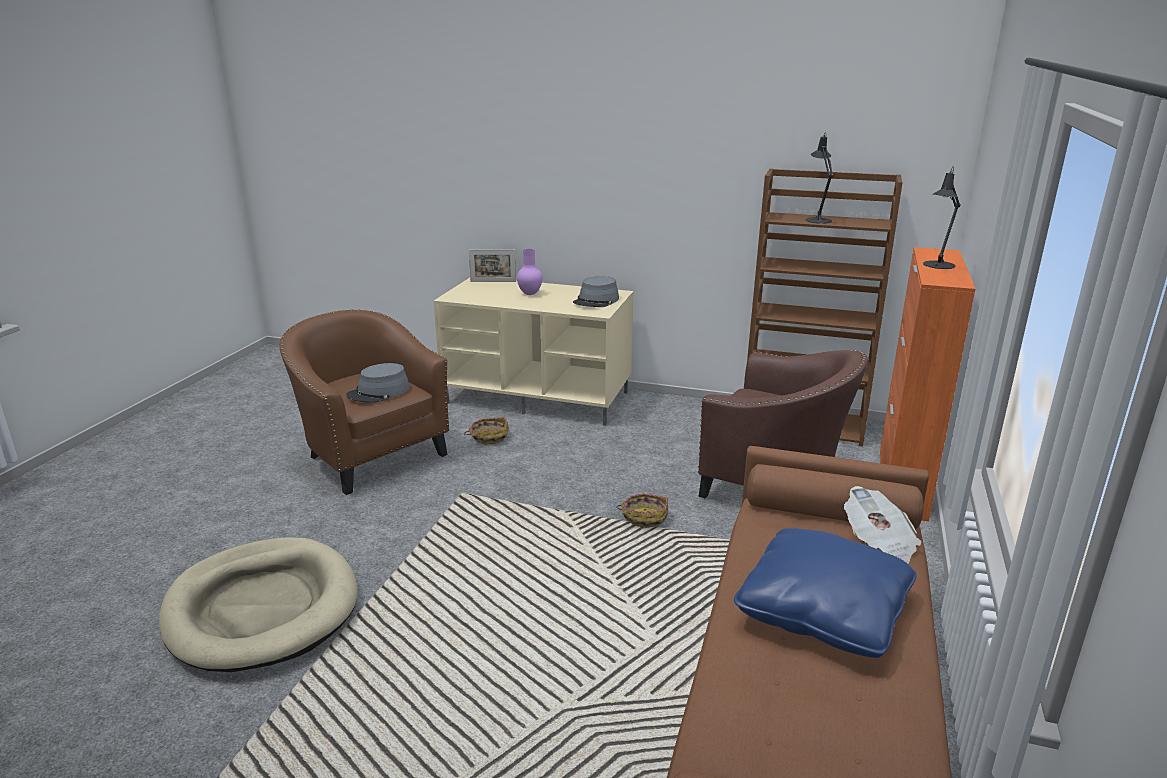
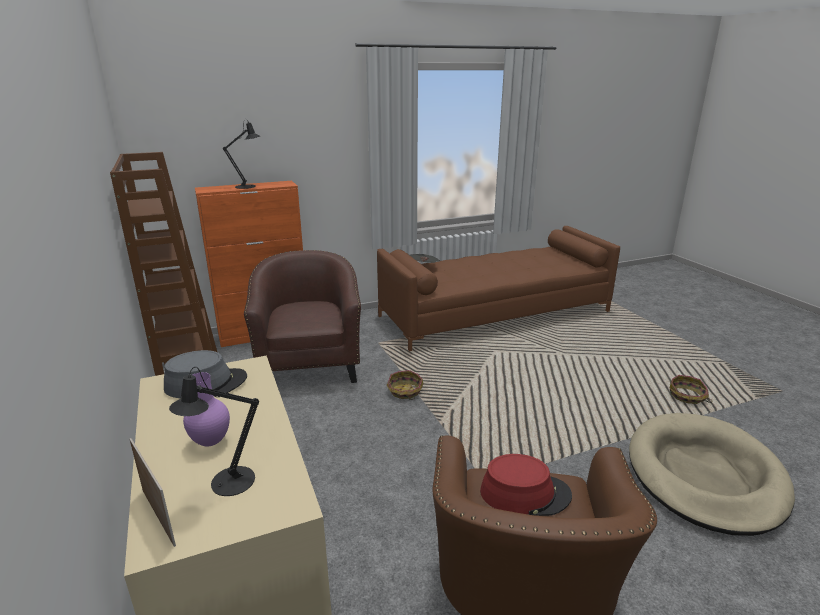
camera: 130 degrees left, 0 degrees up
(379, 392) = (525, 493): grey hat -> red hat
(489, 437) = (378, 537): basket -> basket (687, 396)
(817, 219) = (151, 204): black table lamp -> black table lamp (226, 484)
(822, 611) = (483, 268): blue pillow -> none

